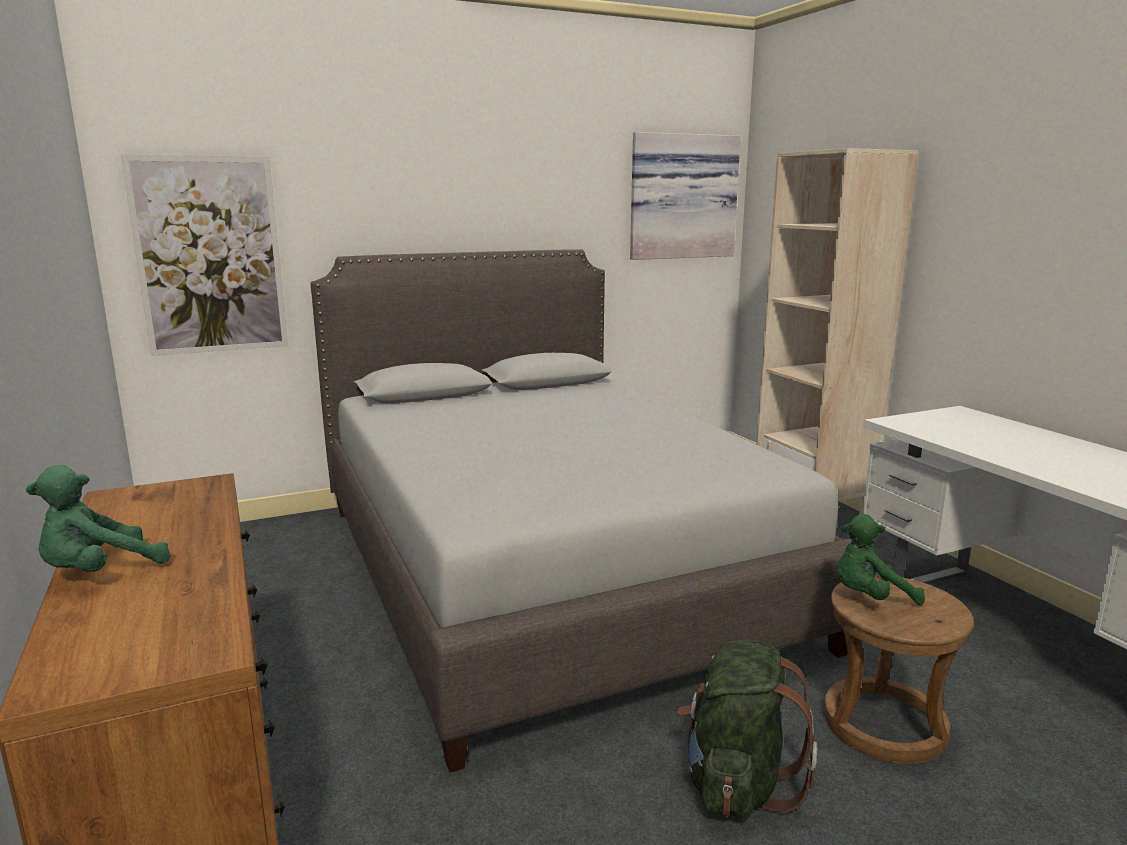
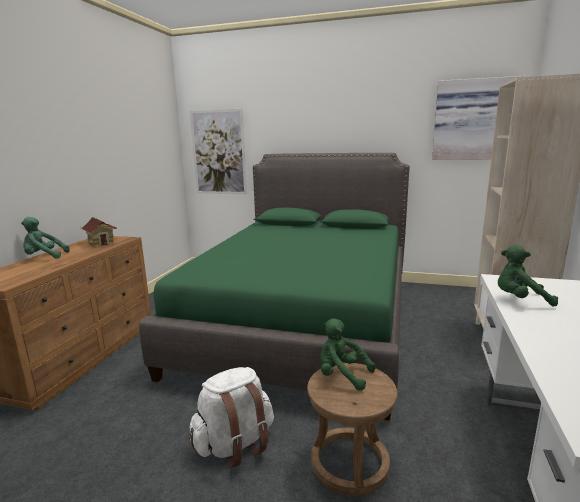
camera: 40 degrees right, 0 degrees up
(167, 506) = (101, 243): none -> toy house
(546, 570) = (304, 321): grey bed -> green bed
(737, 783) = (235, 444): green backpack -> white backpack
(959, 439) = (520, 300): none -> green plush toy

